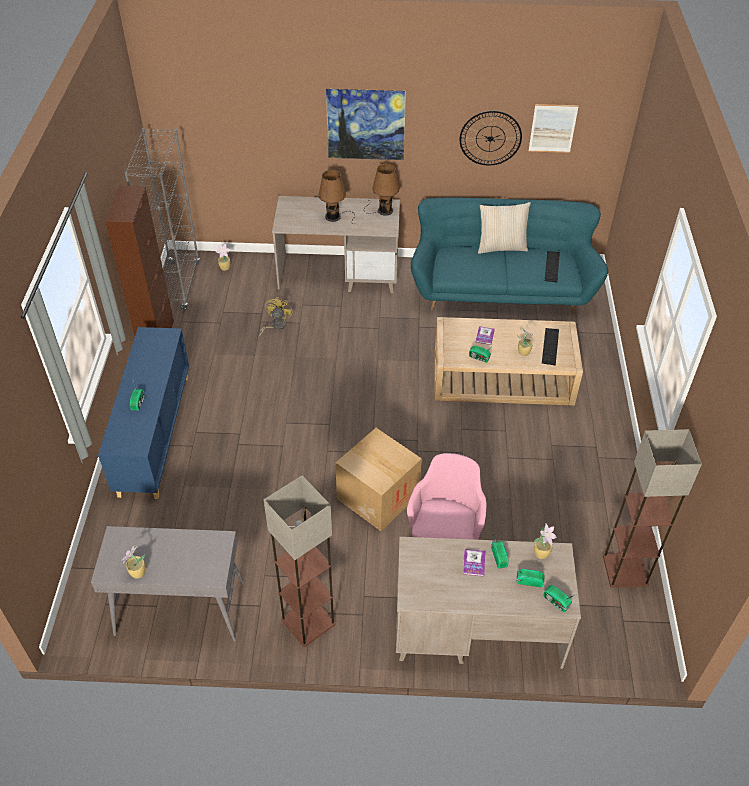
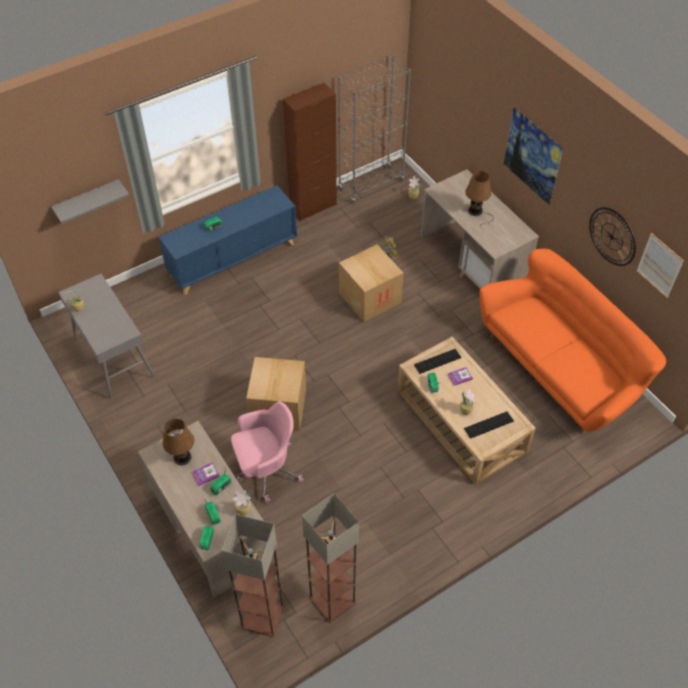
camera: 55 degrees right, 5 degrees up
(31, 458) = (87, 201): none -> grey shelf
(308, 622) = (149, 428): floor lamp -> floor lamp (261, 616)
(311, 360) = (370, 297): none -> cardboard box
(383, 210) = (514, 234): brown table lamp -> brown table lamp (182, 455)
(500, 290) = (559, 368): turquoise sofa -> orange sofa
(501, 247) = (578, 334): beige pillow -> none
(552, 266) = (589, 379): keyboard -> keyboard (437, 361)

